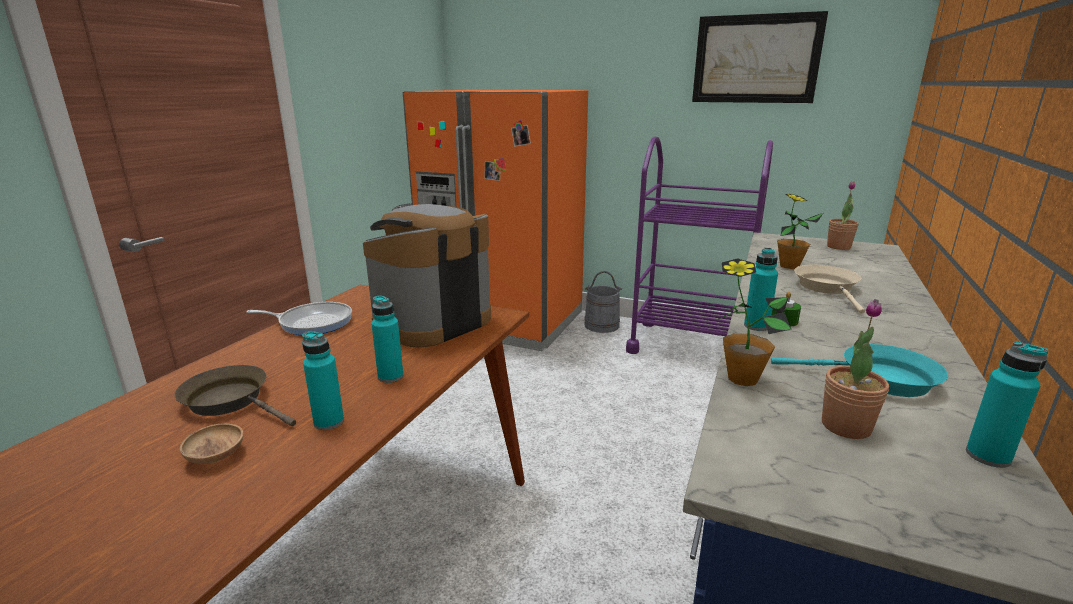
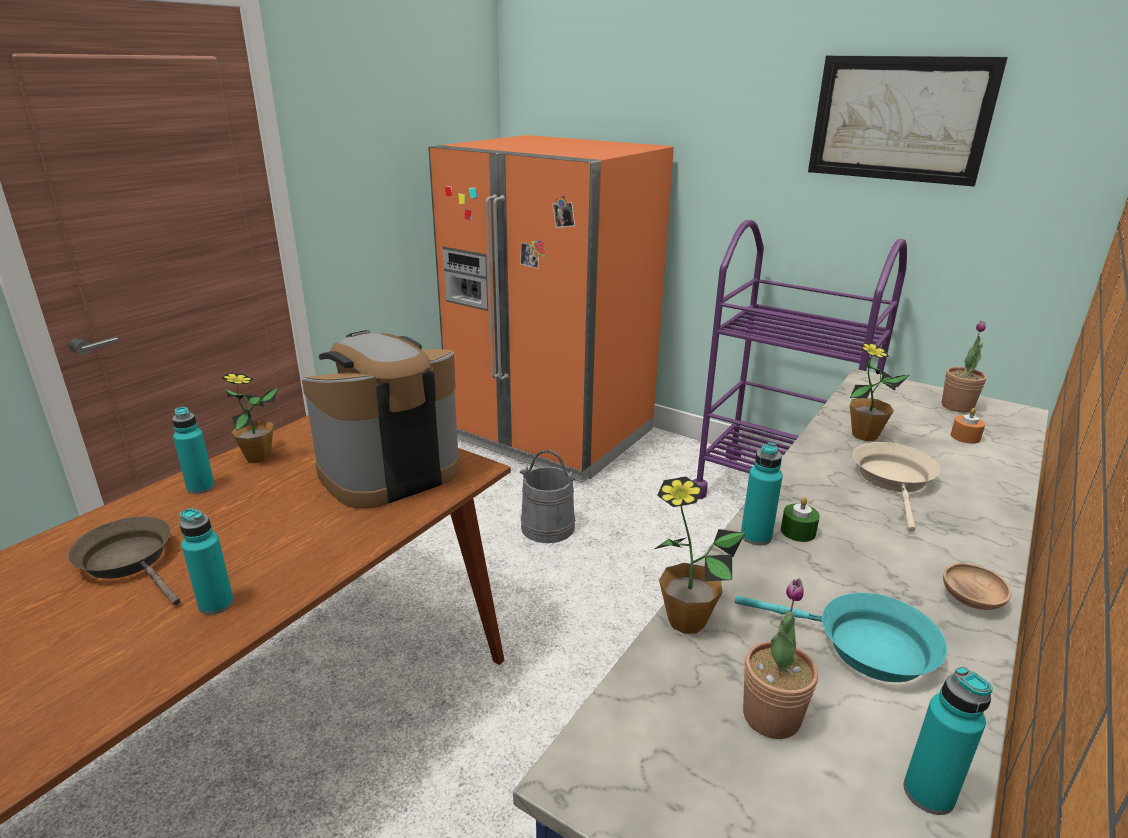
camera: 10 degrees right, 5 degrees up
(216, 456) = (87, 634): brown bowl -> brown bowl (971, 599)
(312, 322) = (258, 457): frying pan -> potted plant
(390, 376) = (308, 548): turquoise bottle -> turquoise bottle (200, 487)
(601, 325) = (671, 452): grey bucket -> grey bucket (548, 527)
(856, 262) = (965, 437): none -> orange candle

